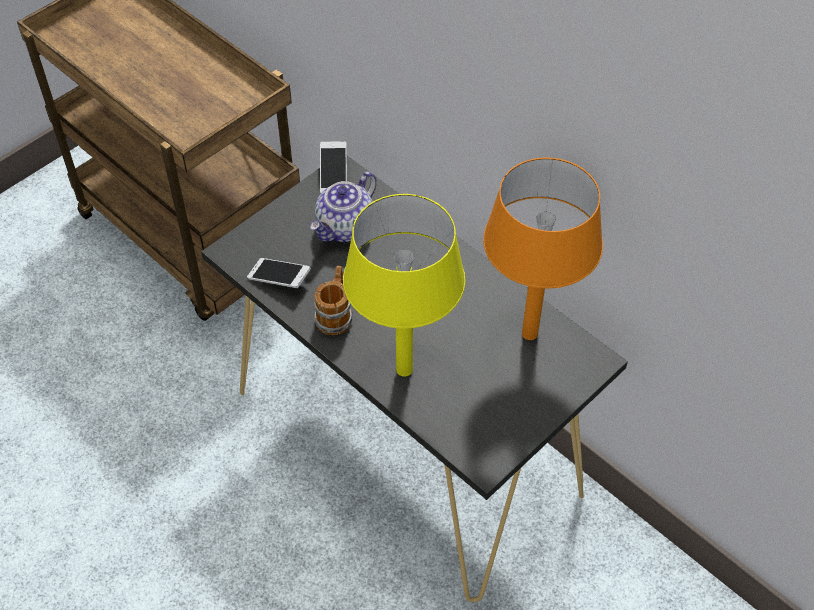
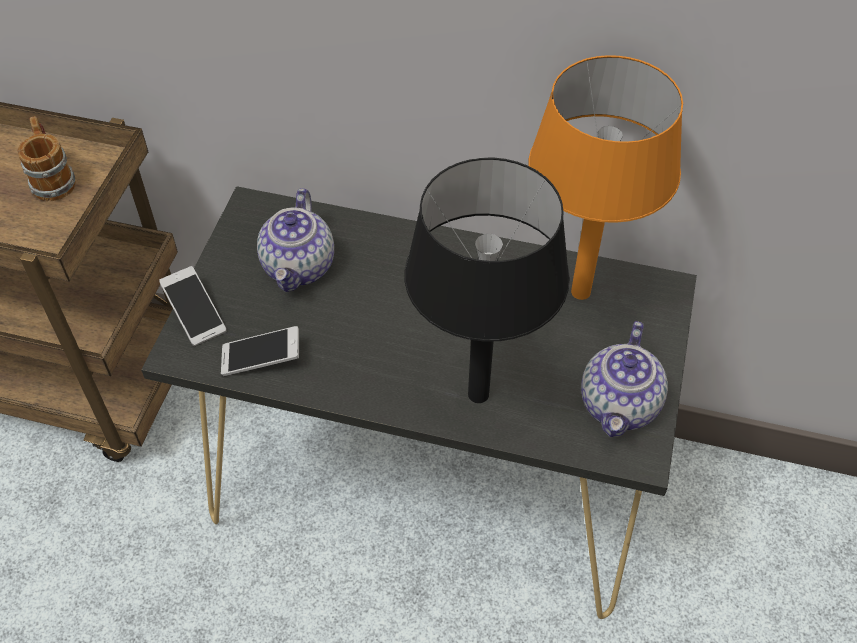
camera: 30 degrees left, 0 degrees up
(333, 174) = (243, 214): phone -> phone (195, 313)
(336, 314) = (357, 368): mug -> mug (53, 179)
(404, 370) = (479, 395): yellow table lamp -> black table lamp
(497, 424) = (620, 405): none -> teapot

